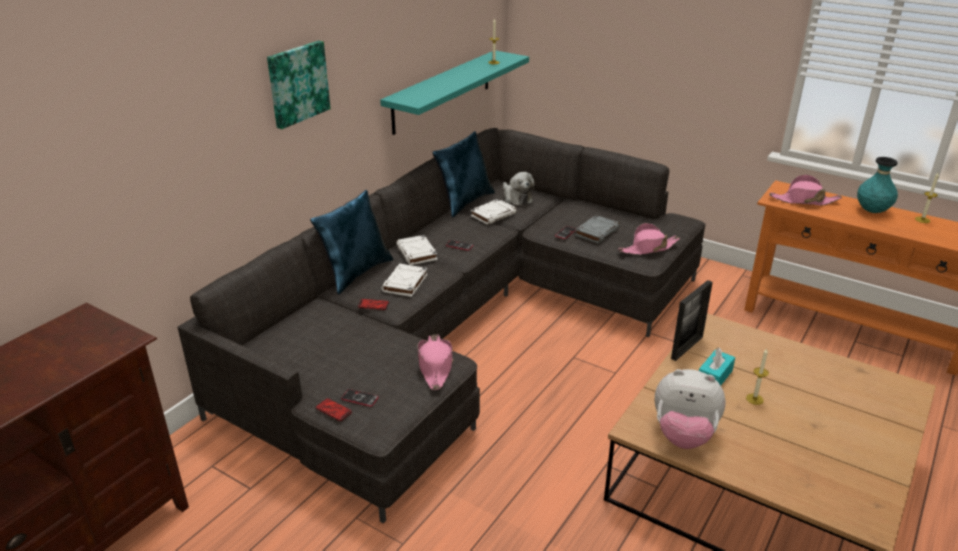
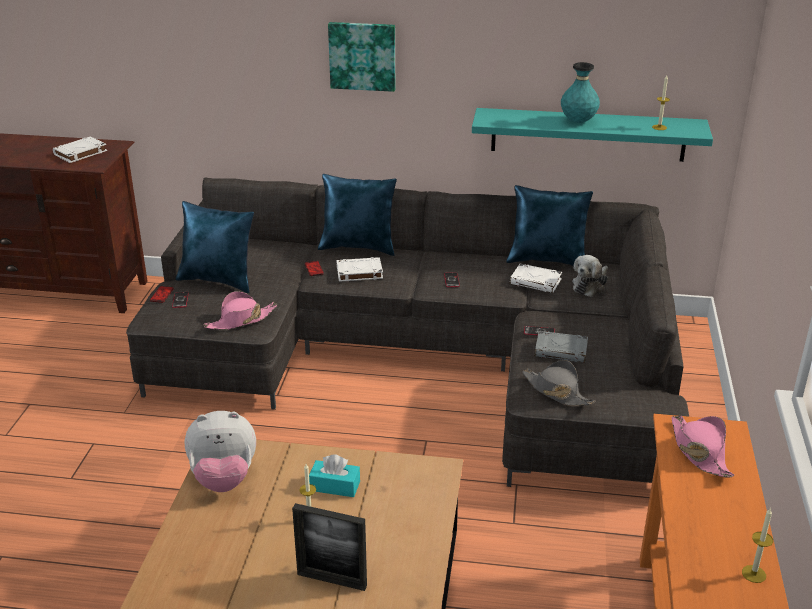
camera: 65 degrees right, 0 degrees up
(341, 364) = (219, 280): none -> blue pillow
(417, 253) = (417, 264): white book -> white book (80, 153)
(648, 248) = (556, 392): pink hat -> grey hat
(683, 435) = (224, 479): plush toy -> plush toy turned 90 degrees counterclockwise
(687, 347) = (378, 459): picture frame -> picture frame (332, 580)
(872, 211) = (731, 519): turquoise vase -> turquoise vase (578, 122)

